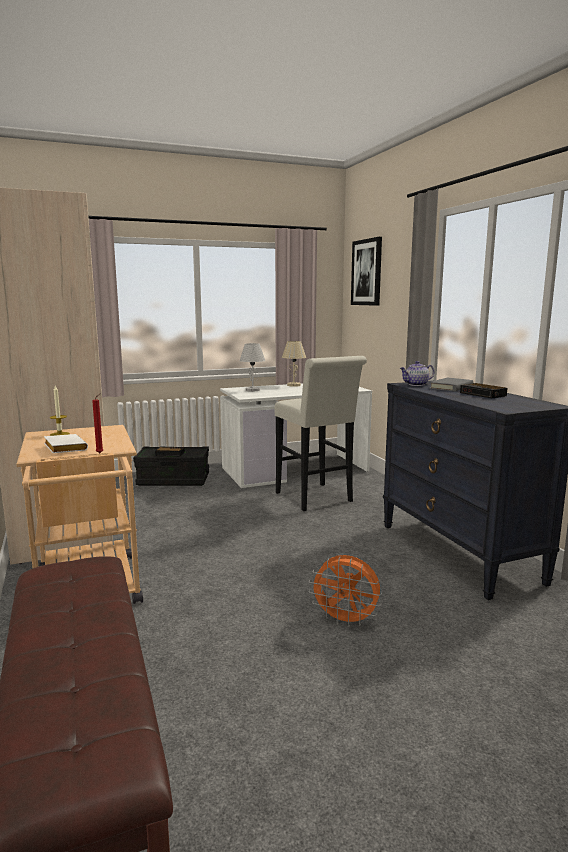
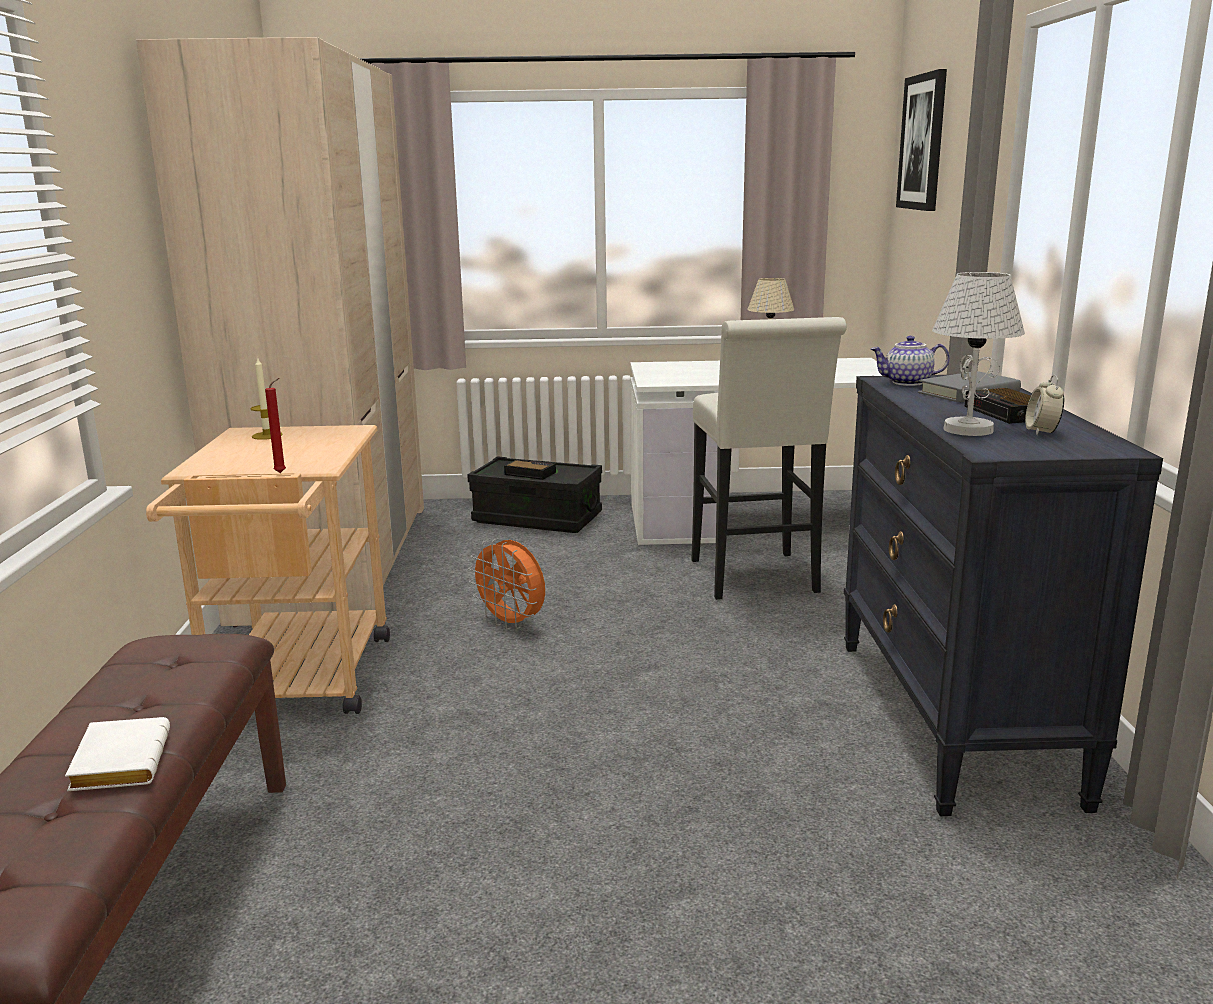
camera: 20 degrees right, 5 degrees up
(63, 448) = (245, 460): white book -> white book (118, 762)
(253, 390) = (682, 369): white table lamp -> white table lamp (969, 430)
(346, 621) = (648, 802): orange fan -> orange fan (512, 623)
(511, 401) = (1041, 432): none -> alarm clock

